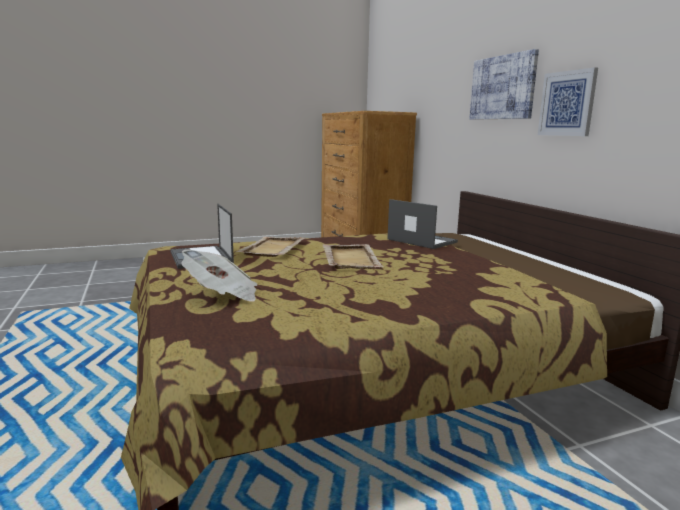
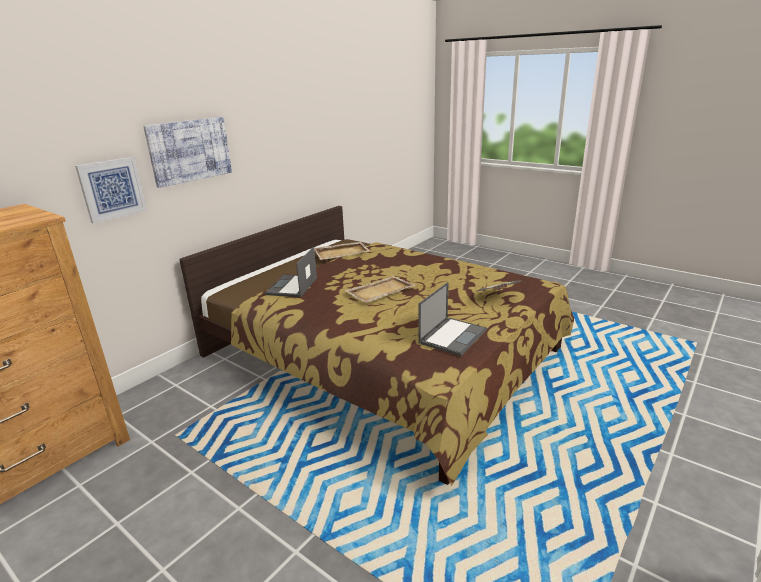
camera: 120 degrees left, 10 degrees up
(272, 249) = (390, 323): beige tray -> beige tray (342, 252)
(567, 103) = (256, 156): picture -> picture (112, 189)

